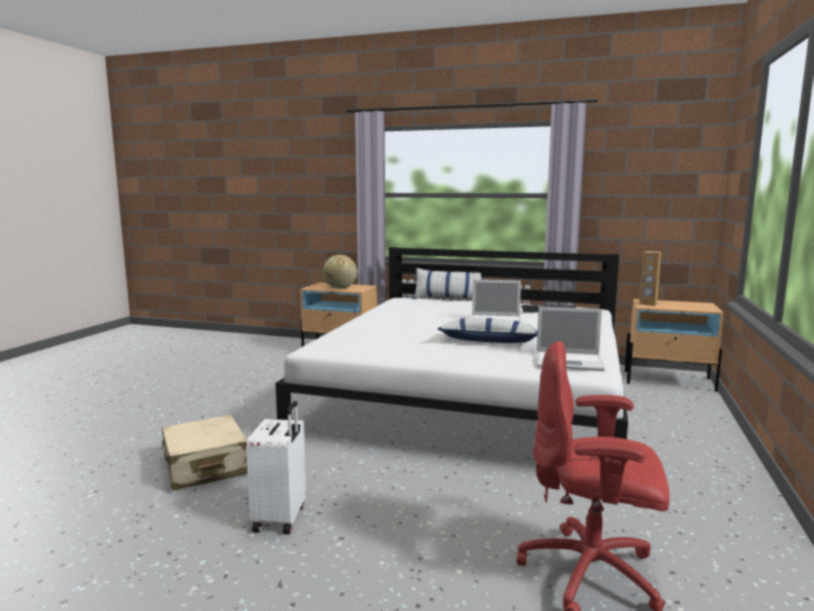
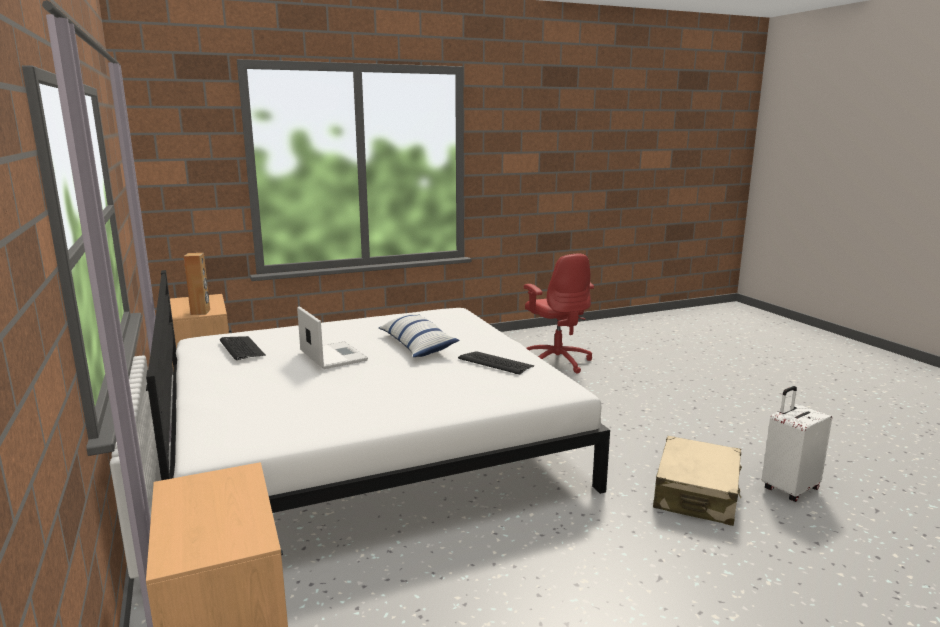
camera: 130 degrees left, 5 degrees up
(281, 518) = (667, 431): white suitcase -> white suitcase (789, 489)
(340, 288) = (234, 501): globe -> none
(401, 348) = (495, 363): none -> keyboard
(448, 299) = (182, 419): pillow -> none
(570, 362) = (436, 317): laptop -> none

